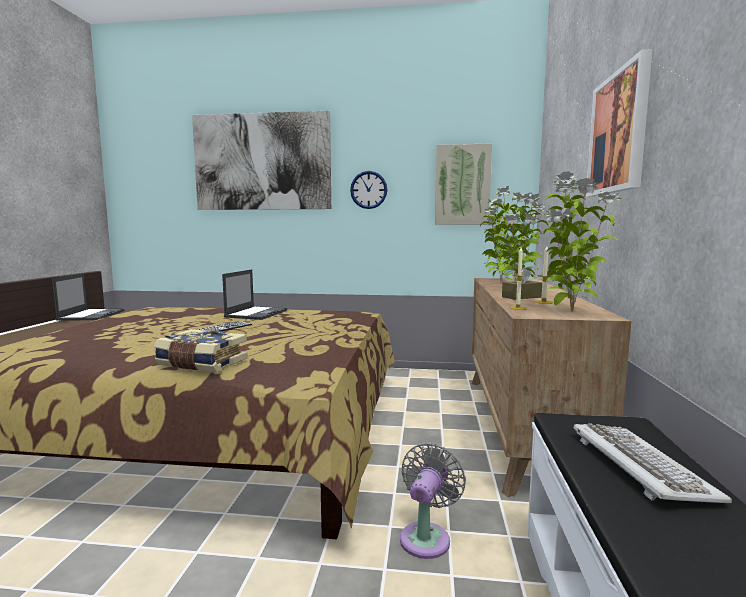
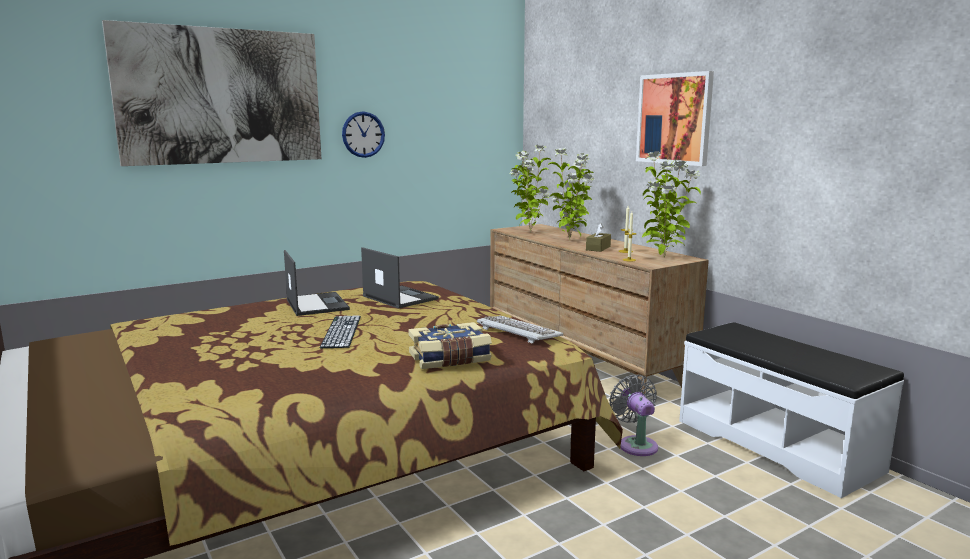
camera: 40 degrees left, 5 degrees up
(92, 315) = (61, 352): laptop -> laptop (399, 297)
(462, 185) = (459, 129): picture -> none
(638, 465) = (773, 345): keyboard -> keyboard (518, 332)

